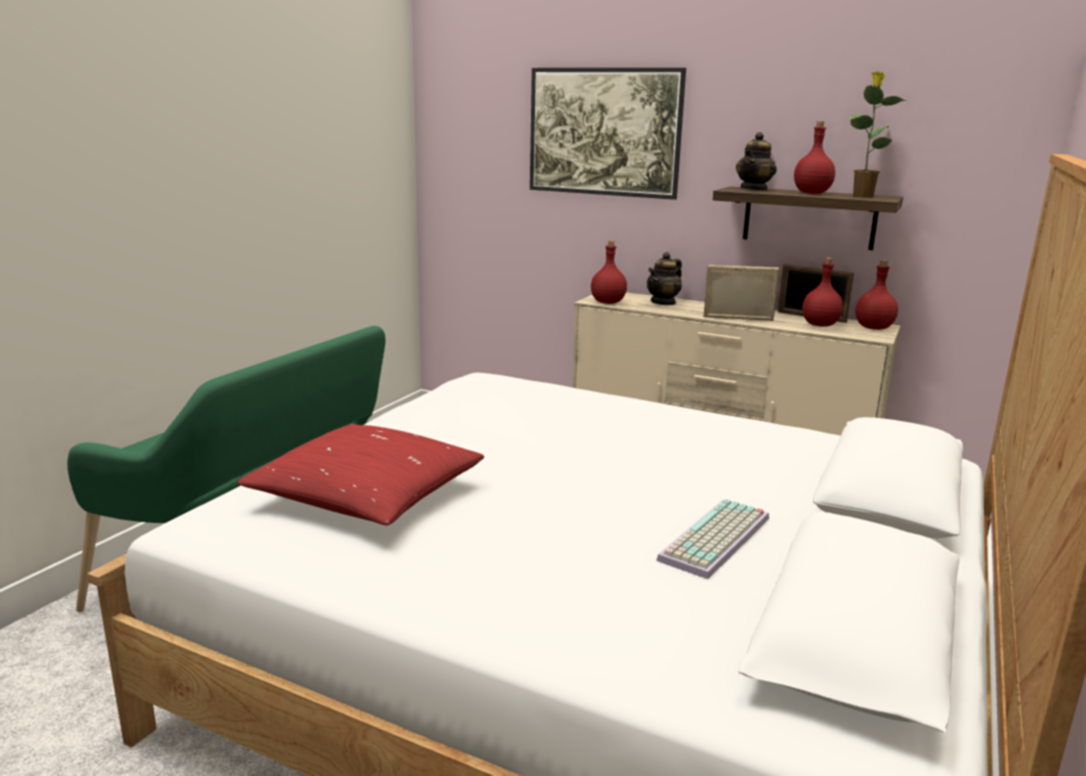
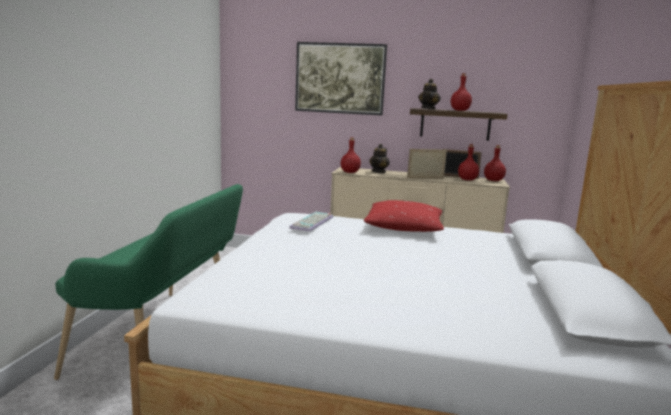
camera: 15 degrees left, 5 degrees down
(368, 496) = (285, 275): red pillow -> red pillow (404, 228)
(717, 540) = (490, 281): keyboard -> keyboard (313, 223)
(862, 196) = (486, 112): potted plant -> none

